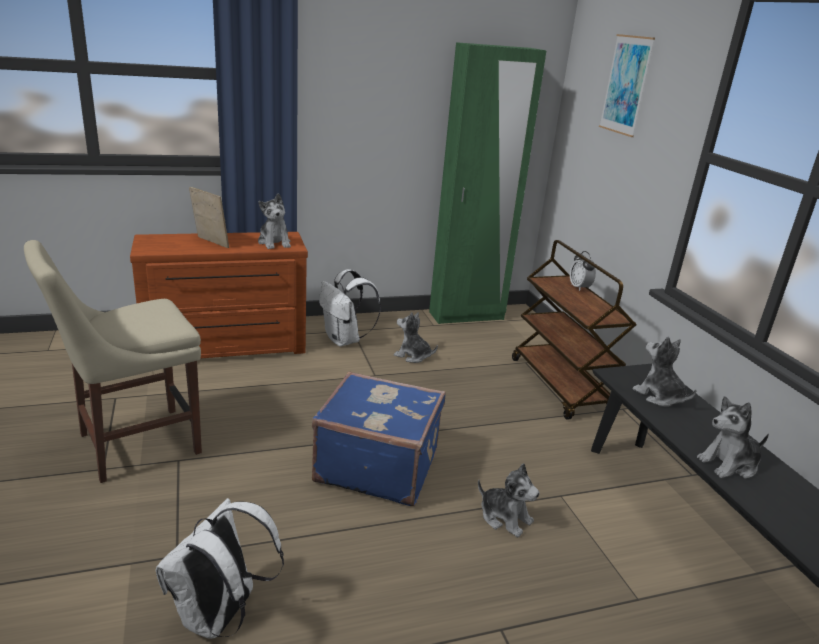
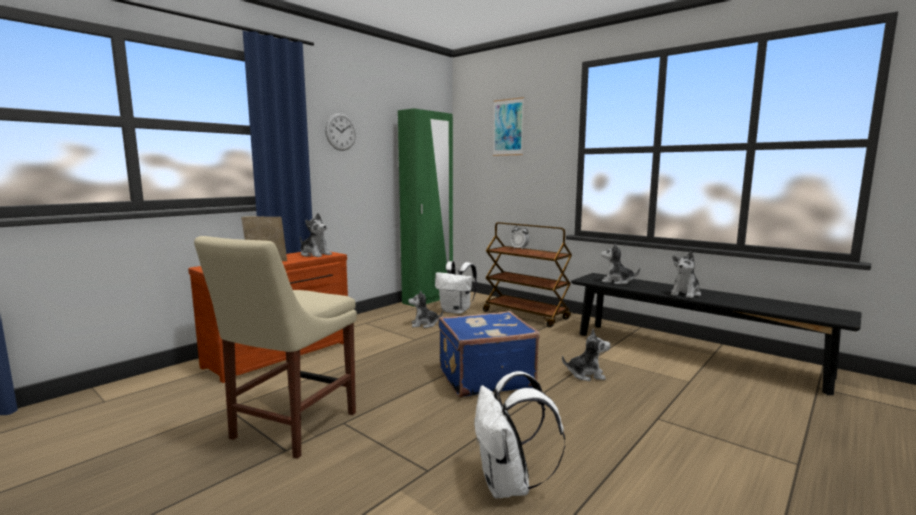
camera: 30 degrees left, 15 degrees down
(344, 340) = (368, 329): white backpack -> white backpack (456, 311)
(357, 75) = (340, 132): none -> wall clock

